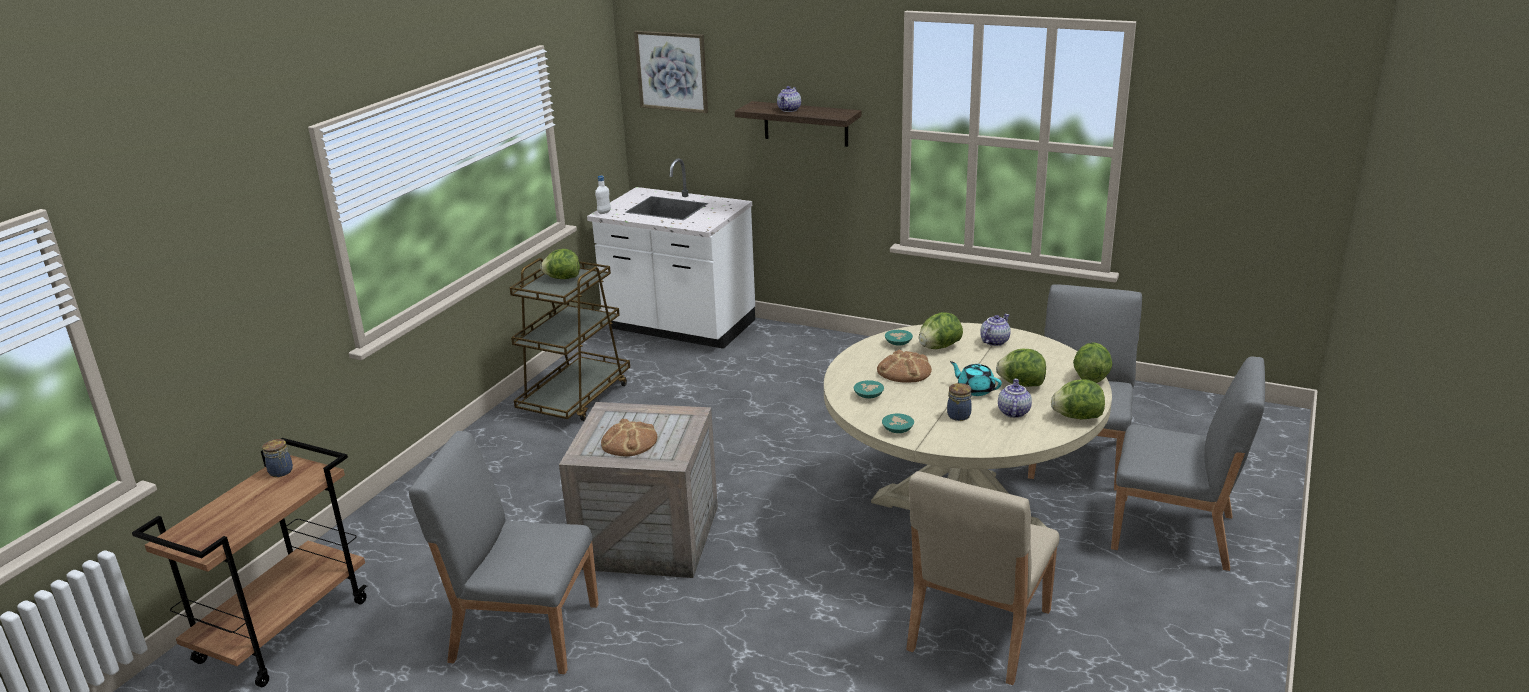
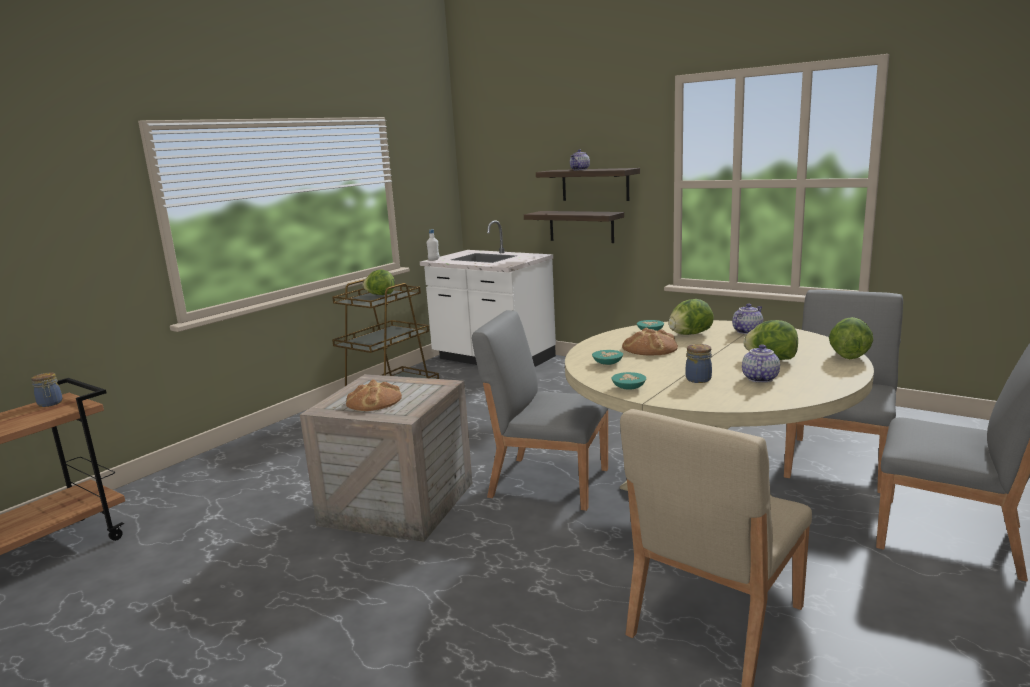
camera: 10 degrees right, 10 degrees down
(523, 631) = (239, 577): grey chair -> grey chair (547, 482)
(672, 71) = (494, 152): picture -> none
(788, 170) = (581, 226): none -> shelf
(975, 389) = (720, 362): turquoise teapot -> none
(1077, 417) = (833, 384): lettuce -> none

